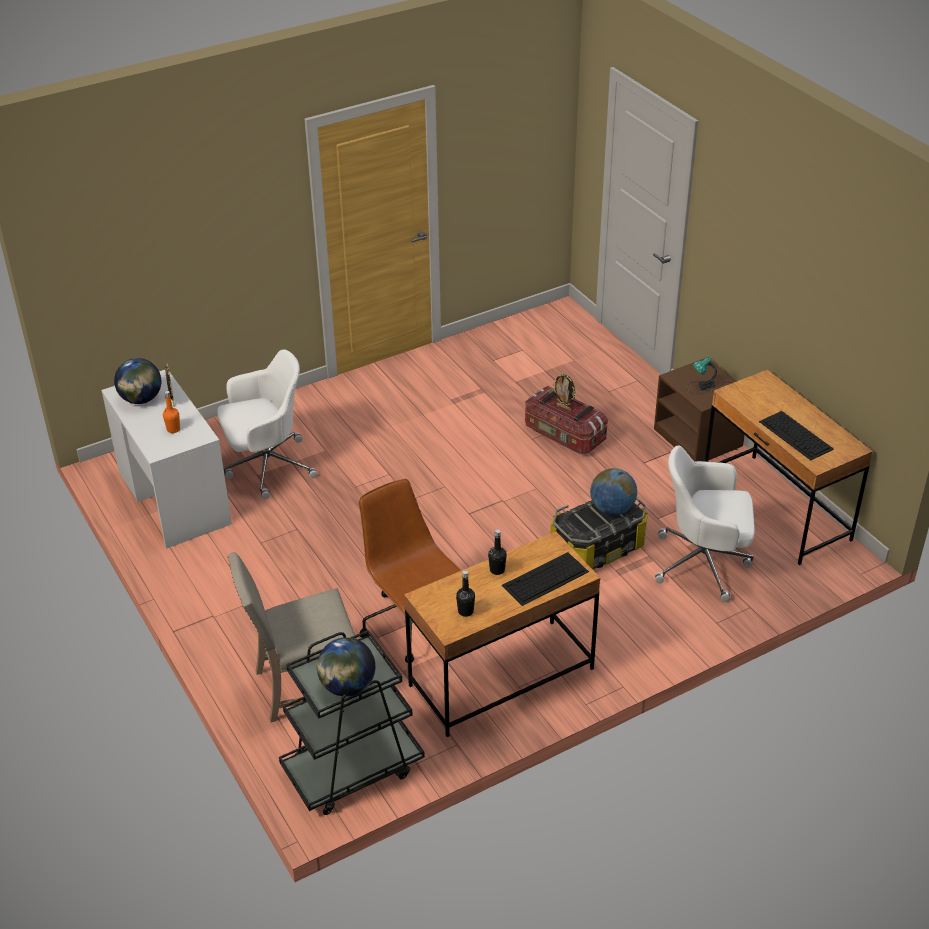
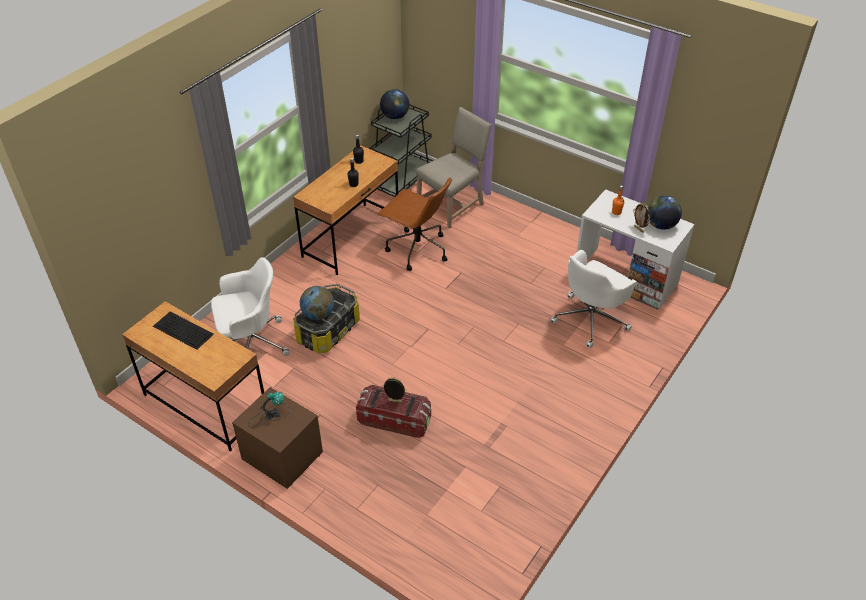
camera: 155 degrees right, 5 degrees up
(545, 579) = (324, 187): keyboard -> none

